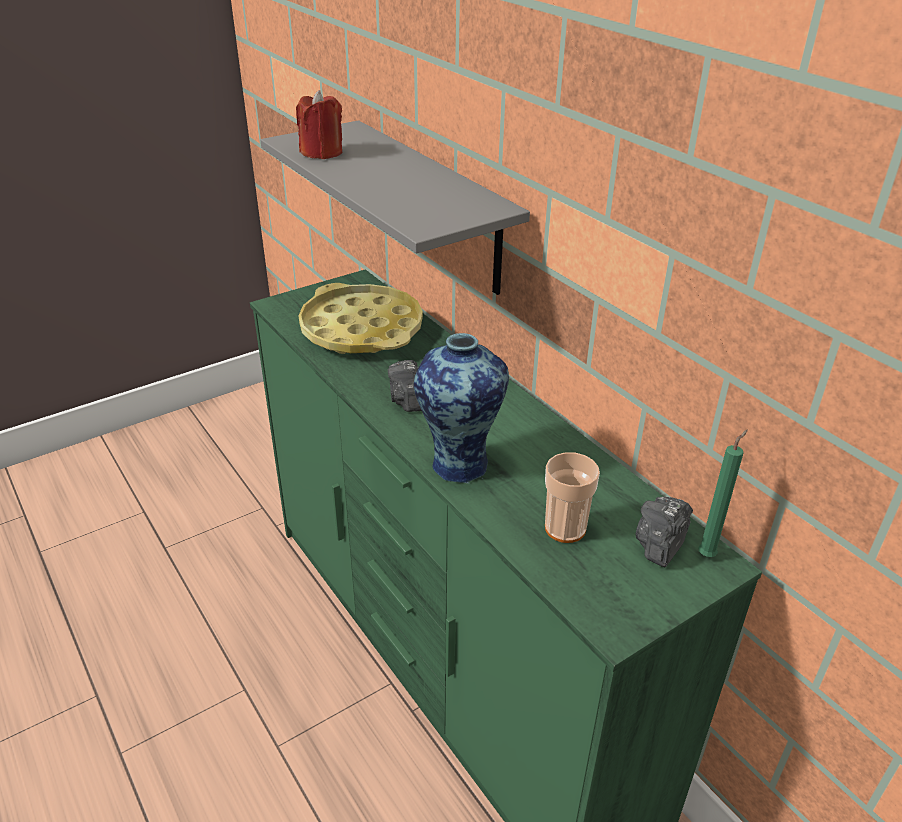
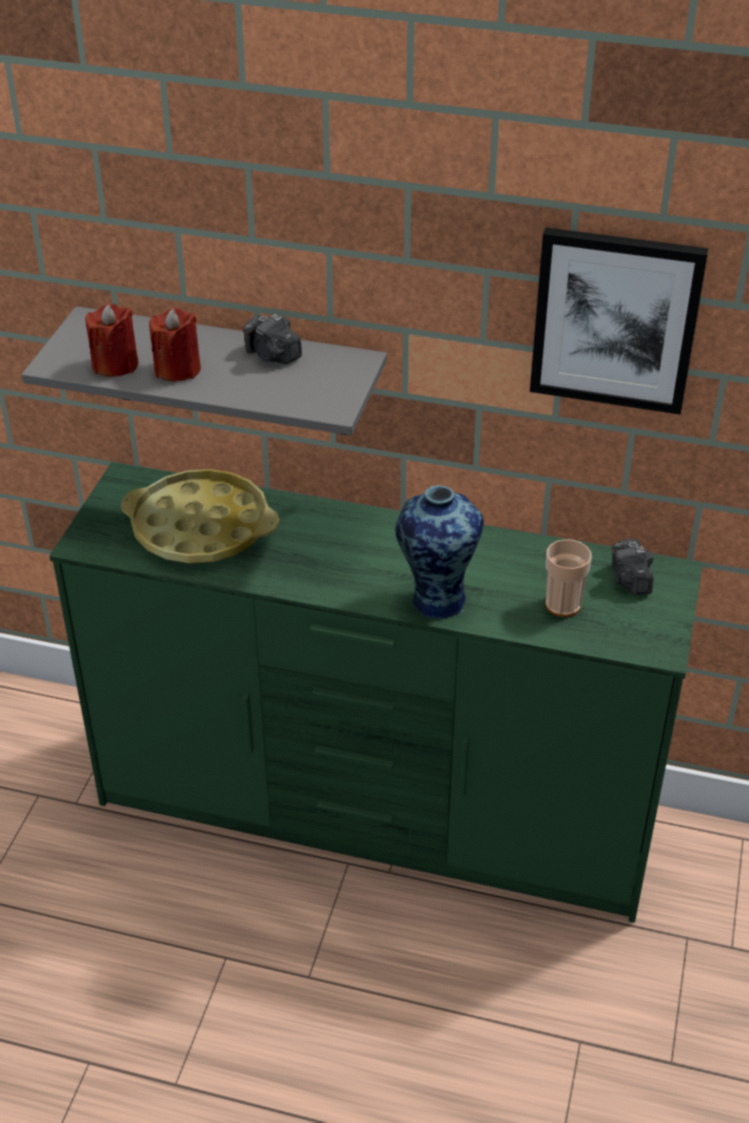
camera: 40 degrees left, 5 degrees up
(356, 168) = (177, 369): none -> red candle
(407, 399) = (330, 570): camera -> camera (272, 355)
(708, 554) = (663, 569): green candle -> none
(724, 217) = (615, 320): none -> picture

